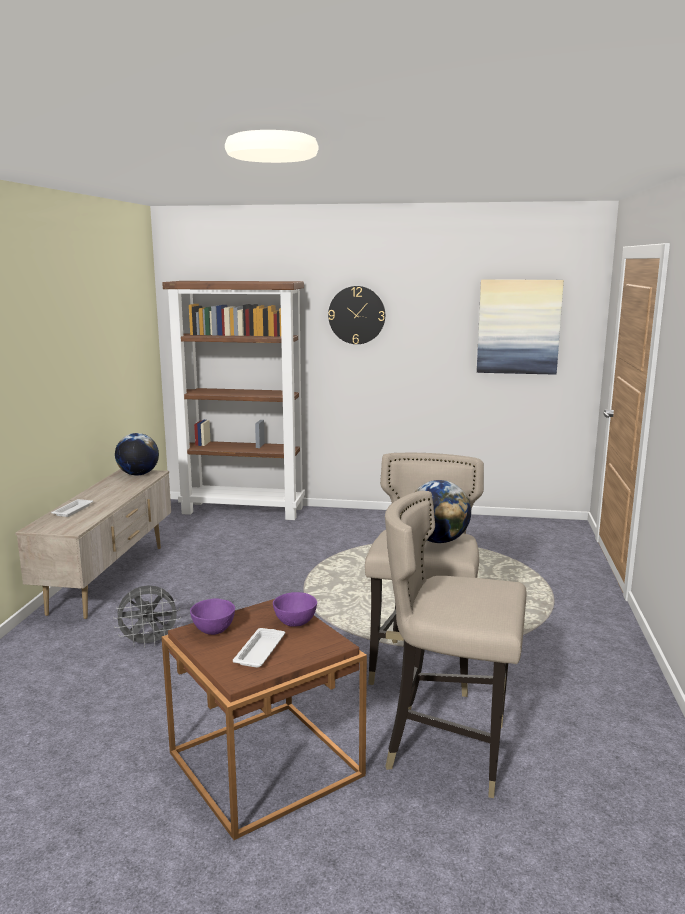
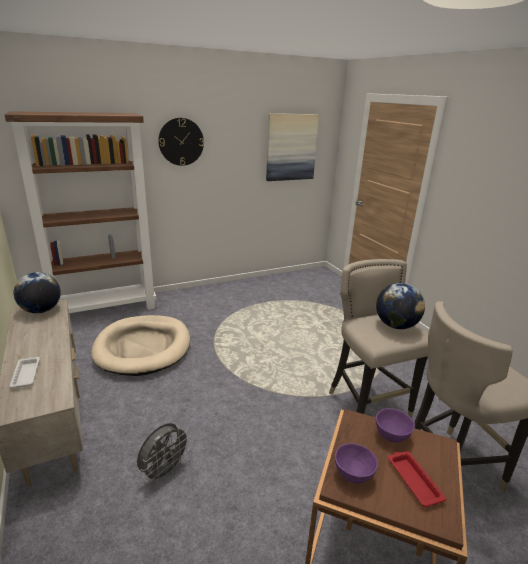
camera: 35 degrees left, 10 degrees up
(241, 550) = (143, 347): none -> beige dog bed
(260, 651) = (413, 479): white tray -> red tray

